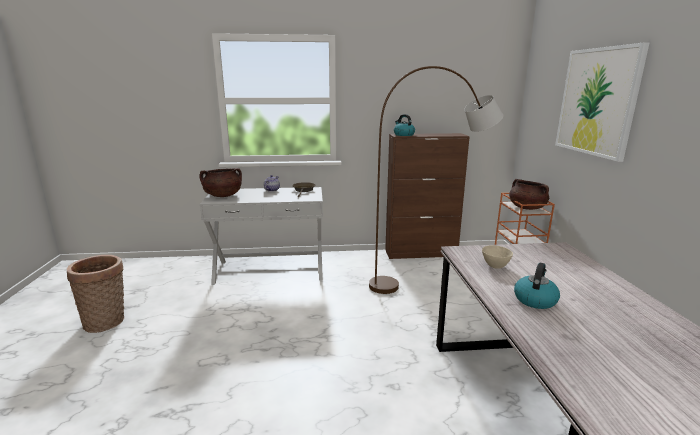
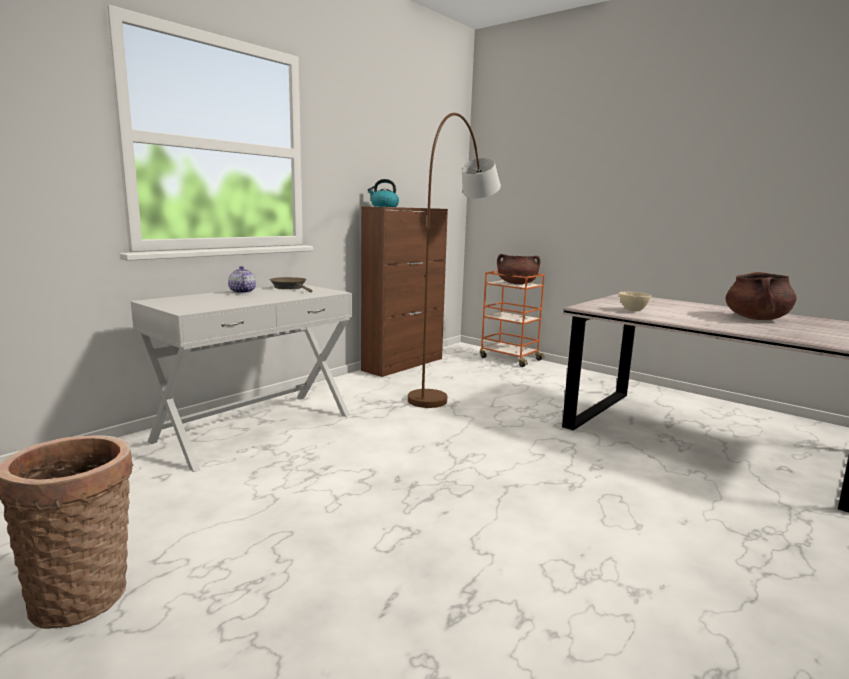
camera: 45 degrees left, 5 degrees down
(223, 196) = (184, 304): brown cooking pot -> brown cooking pot (756, 319)
(535, 299) = (707, 320): kettle -> none
(597, 102) = (585, 166): picture -> none

